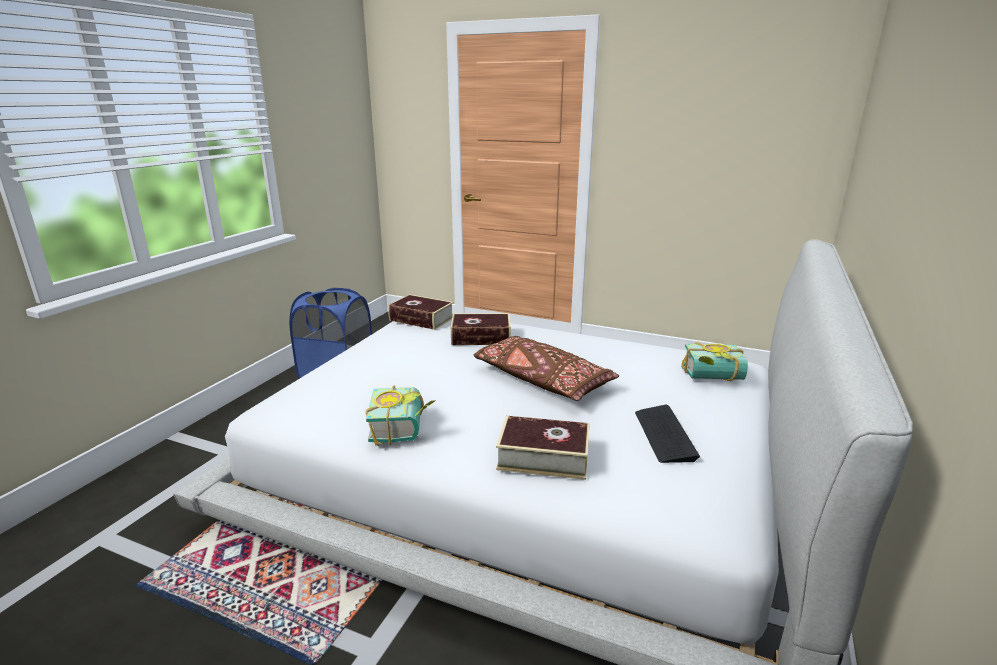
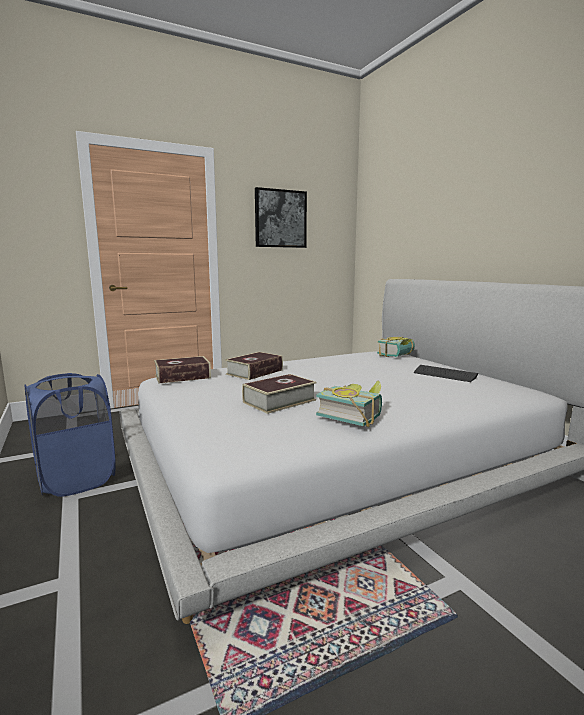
camera: 50 degrees left, 10 degrees down
(541, 380) = (345, 376): brown pillow -> none
(543, 457) = (438, 397): book -> book (279, 401)
(695, 112) = (280, 219): none -> picture

